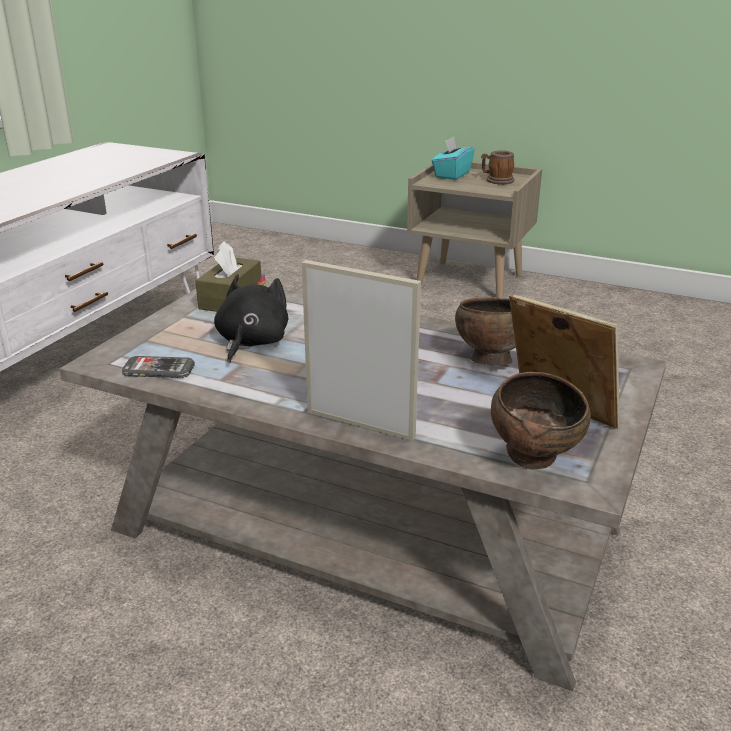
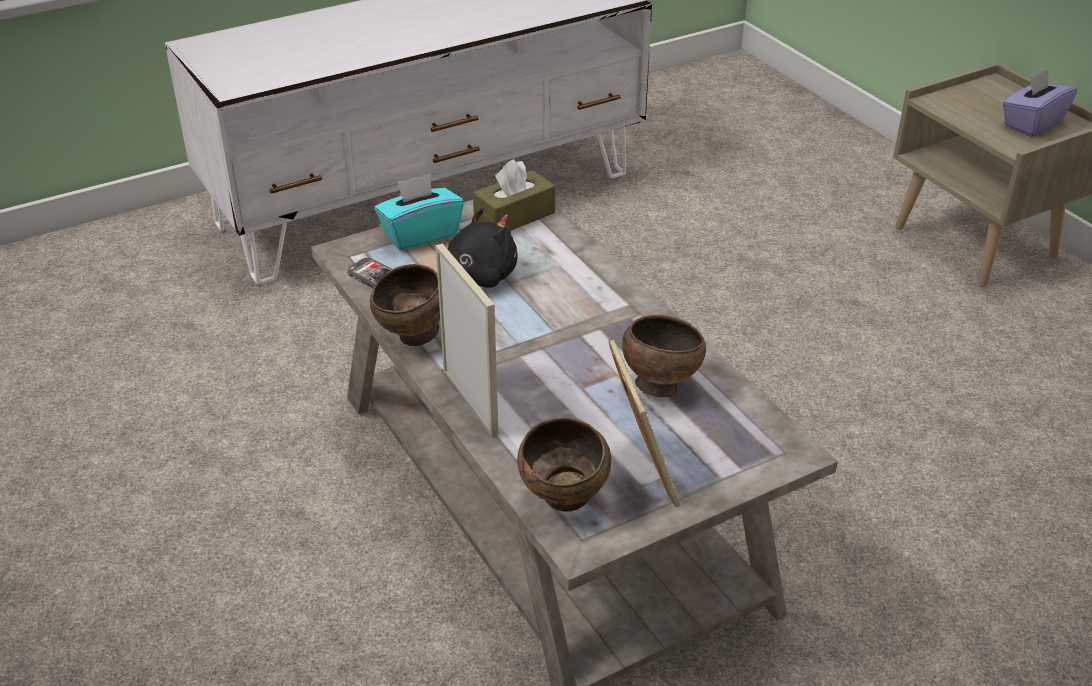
camera: 35 degrees right, 10 degrees up
(247, 399) = (413, 338): none -> brown bowl
(452, 175) = (983, 95): turquoise tissue box -> turquoise tissue box (420, 234)
(496, 180) = (1032, 123): mug -> purple tissue box

